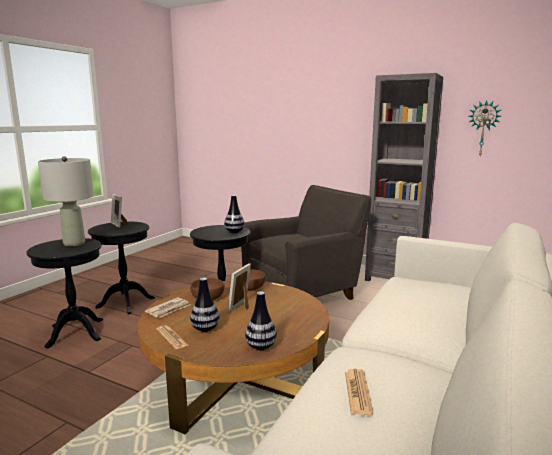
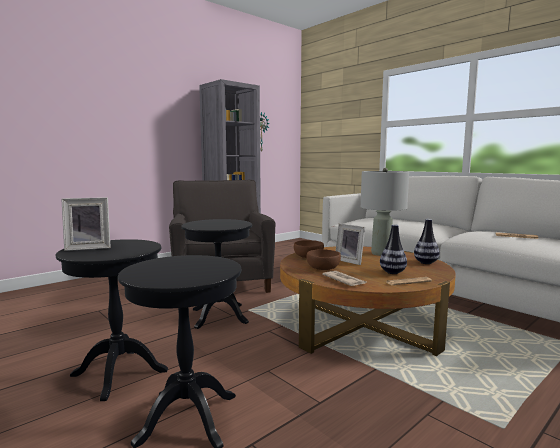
camera: 70 degrees left, 5 degrees down
(74, 243) = (169, 265): grey table lamp -> grey table lamp (381, 253)
(234, 232) = (227, 221): vase -> none

